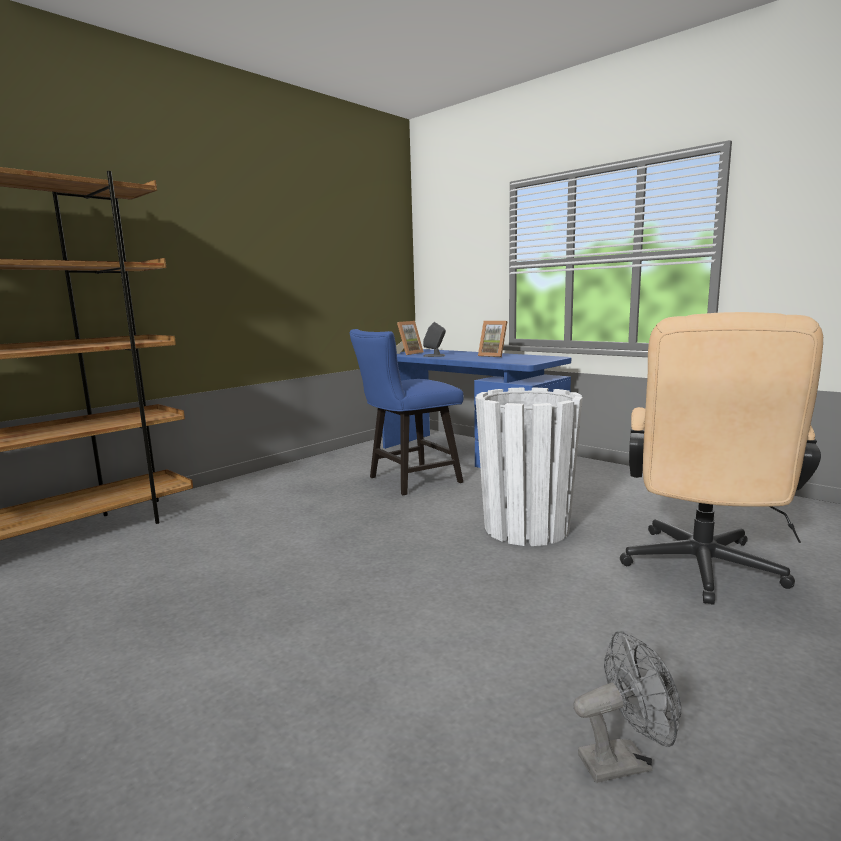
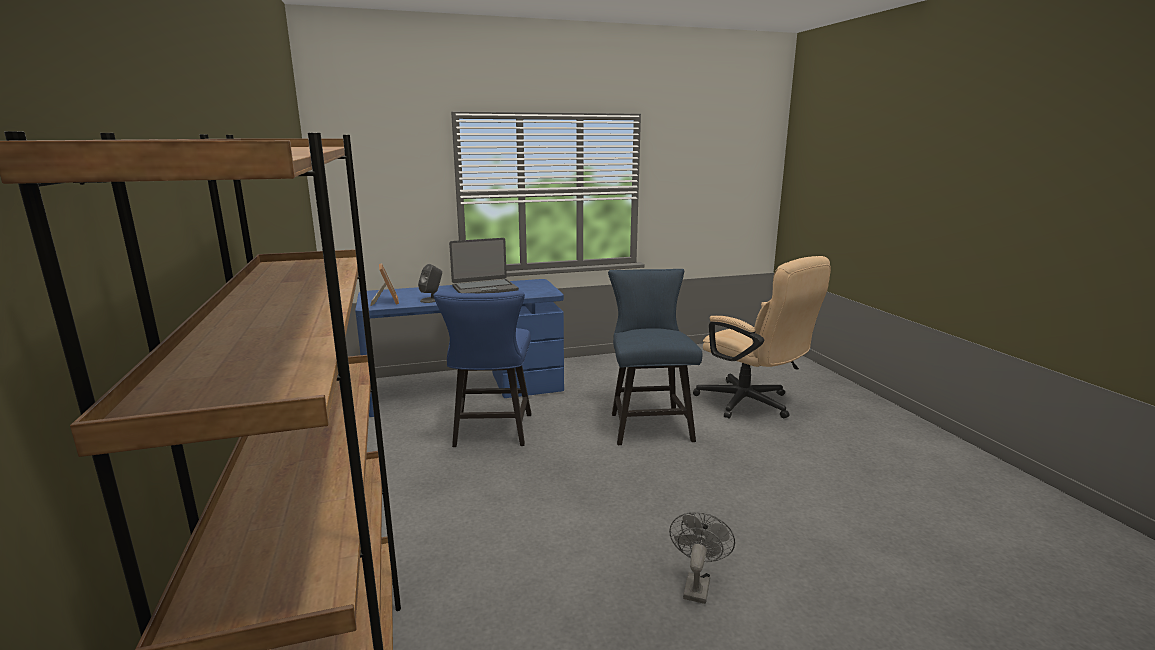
camera: 60 degrees left, 5 degrees up
(494, 355) = (484, 288): picture frame -> laptop
(526, 528) = (648, 424): white planter -> blue chair
(623, 760) = (900, 490): grey fan -> grey fan (696, 584)

